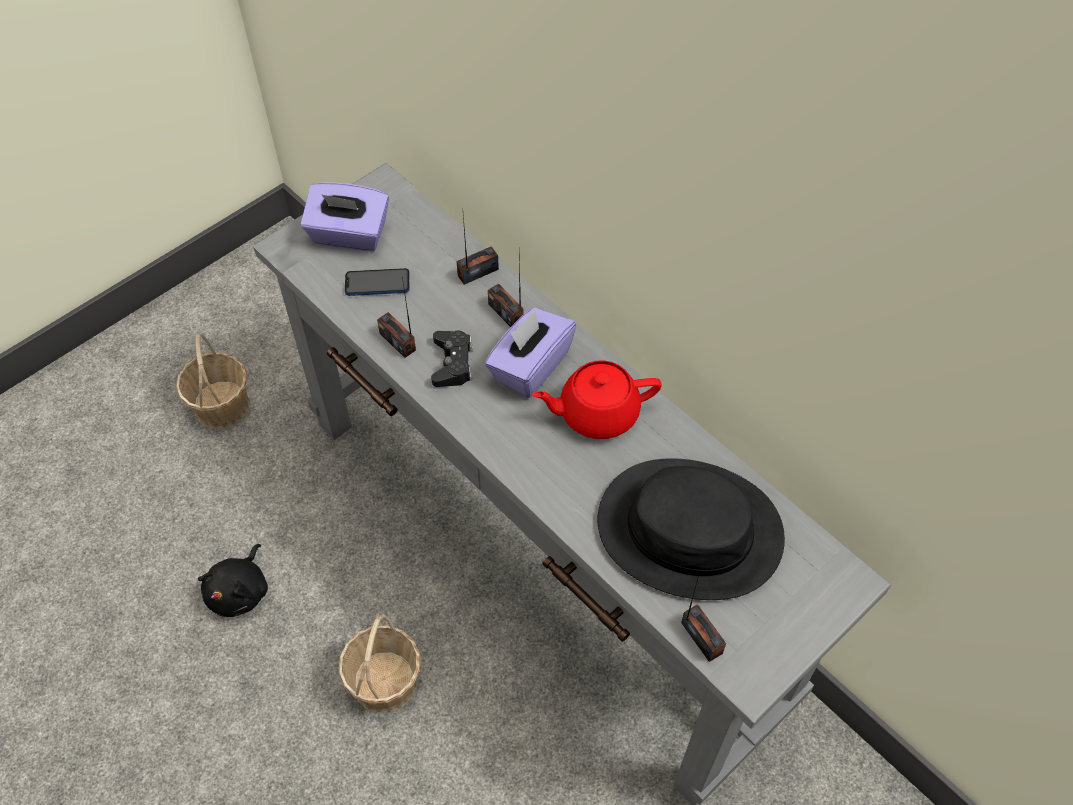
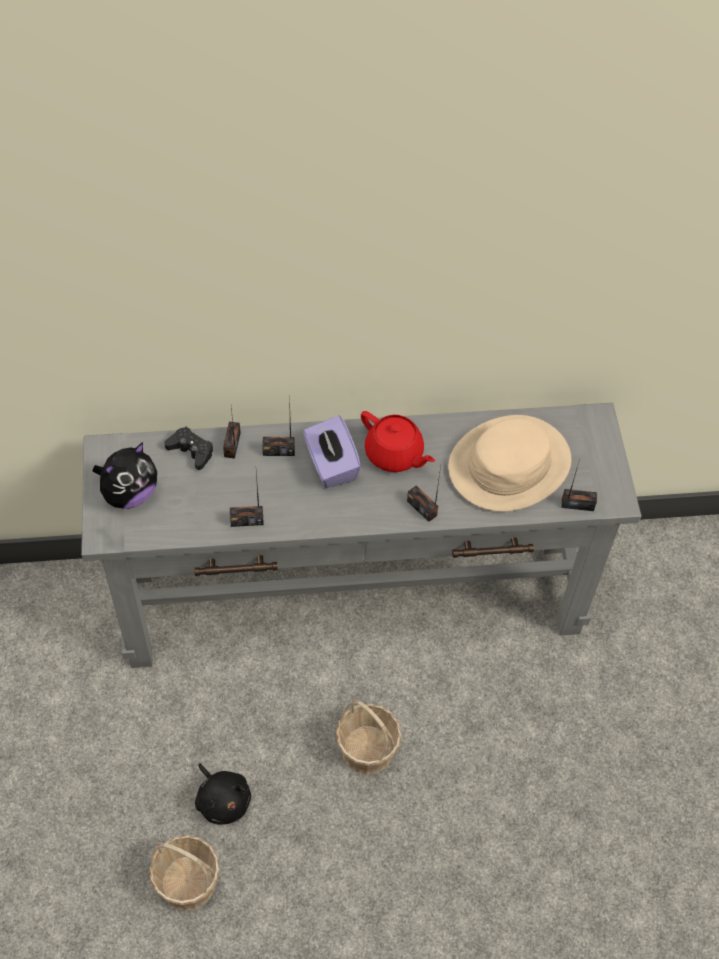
camera: 55 degrees left, 0 degrees up
(222, 405) = (50, 722): basket -> basket (187, 882)
(349, 235) = (129, 494): purple tissue box -> plush toy
(377, 283) = (188, 503): phone -> none
(452, 363) = (291, 502): black game controller -> black game controller (191, 451)
(550, 482) = (422, 508): none -> radio
(597, 413) = (394, 454): red teapot -> red teapot turned 75 degrees counterclockwise
(689, 529) = (509, 464): black hat -> beige hat

